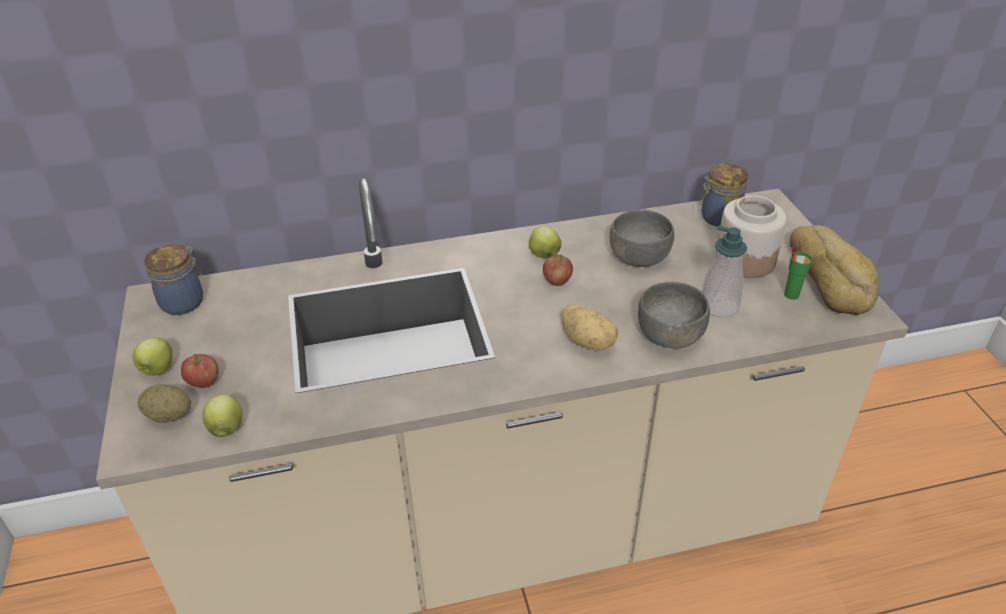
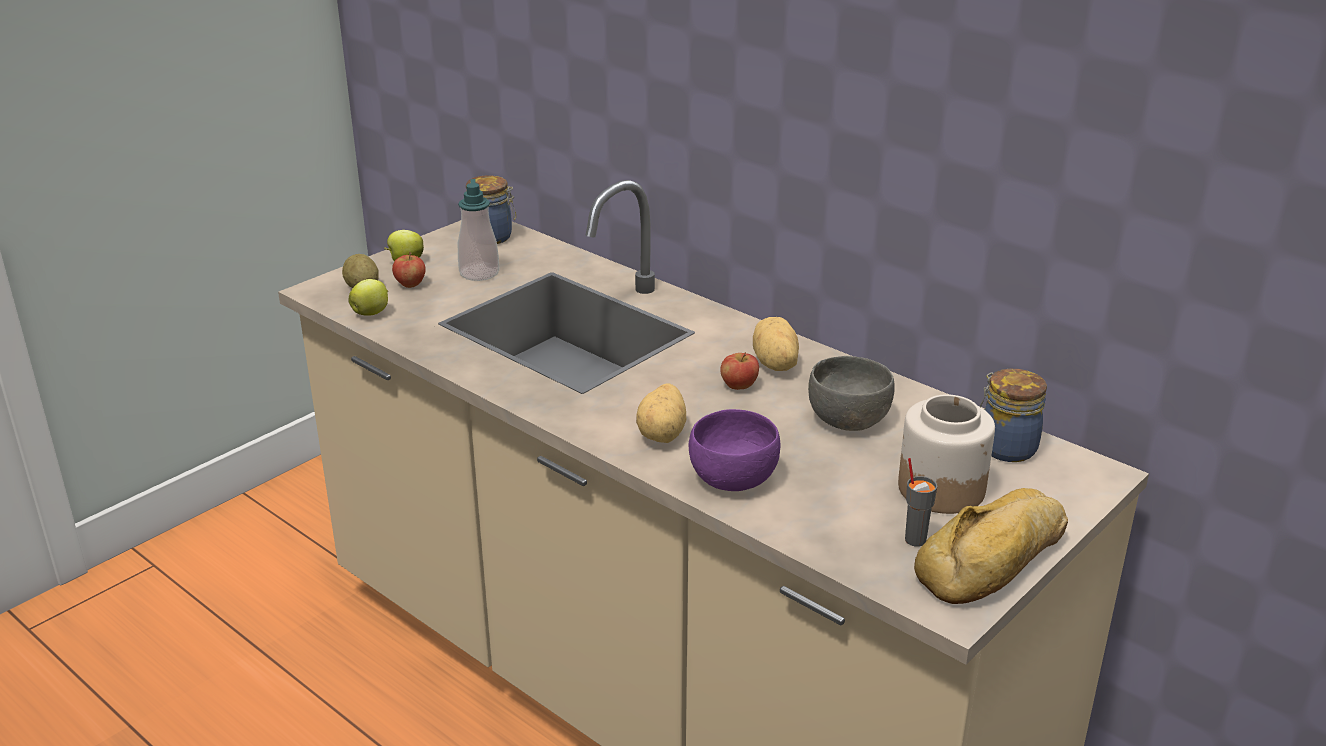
camera: 55 degrees right, 10 degrees down
(543, 254) = (774, 364): apple -> potato
(670, 335) = (732, 478): grey bowl -> purple bowl
(719, 306) = (825, 495): soap dispenser -> soap dispenser (479, 273)
(790, 295) = (915, 539): green cup -> grey cup

